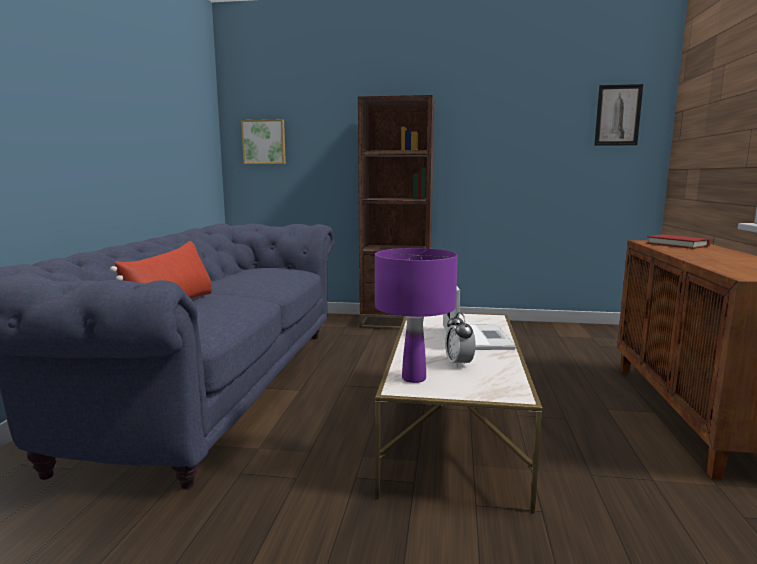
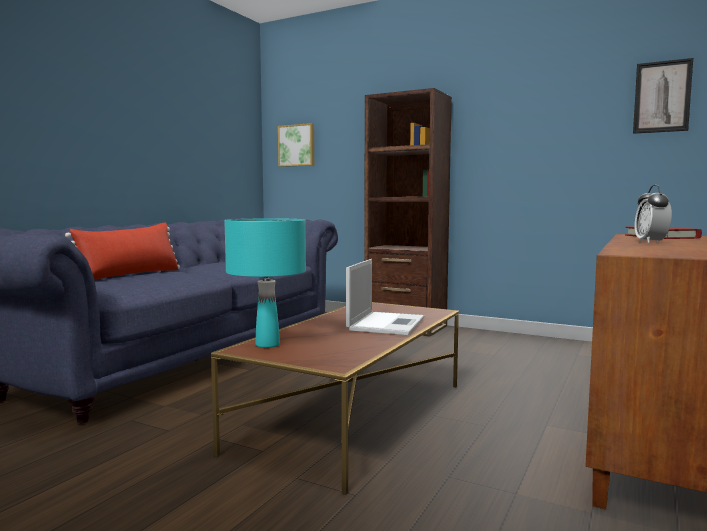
camera: 20 degrees right, 5 degrees down
(413, 378) = (267, 344): purple table lamp -> turquoise table lamp
(453, 427) = (354, 415): white coffee table -> brown coffee table
(459, 364) = (330, 339): alarm clock -> alarm clock (651, 242)

